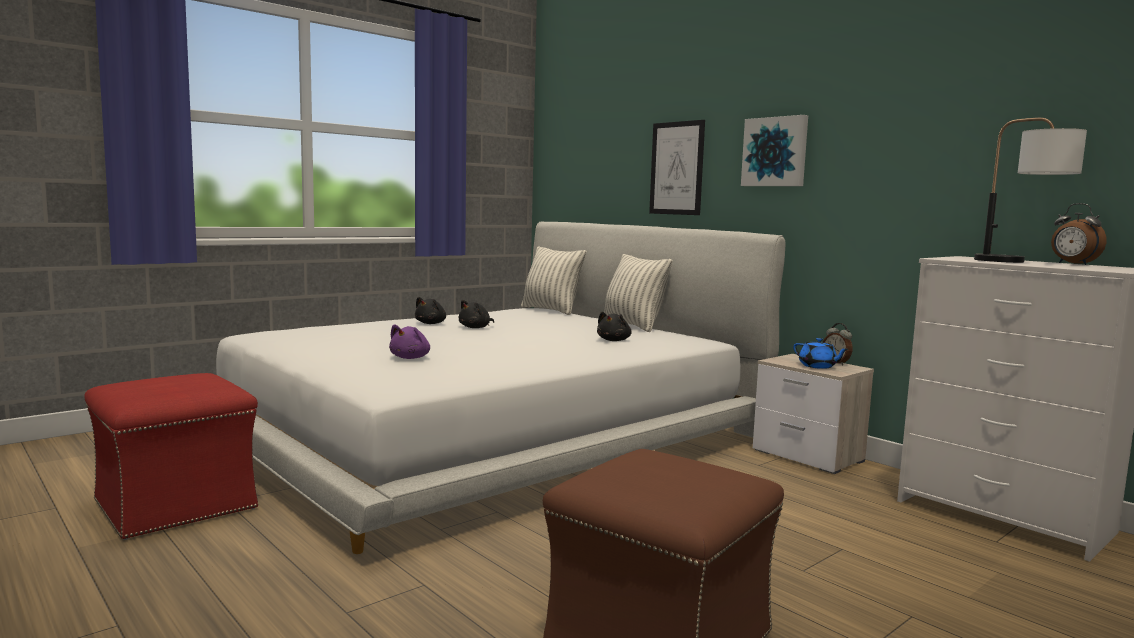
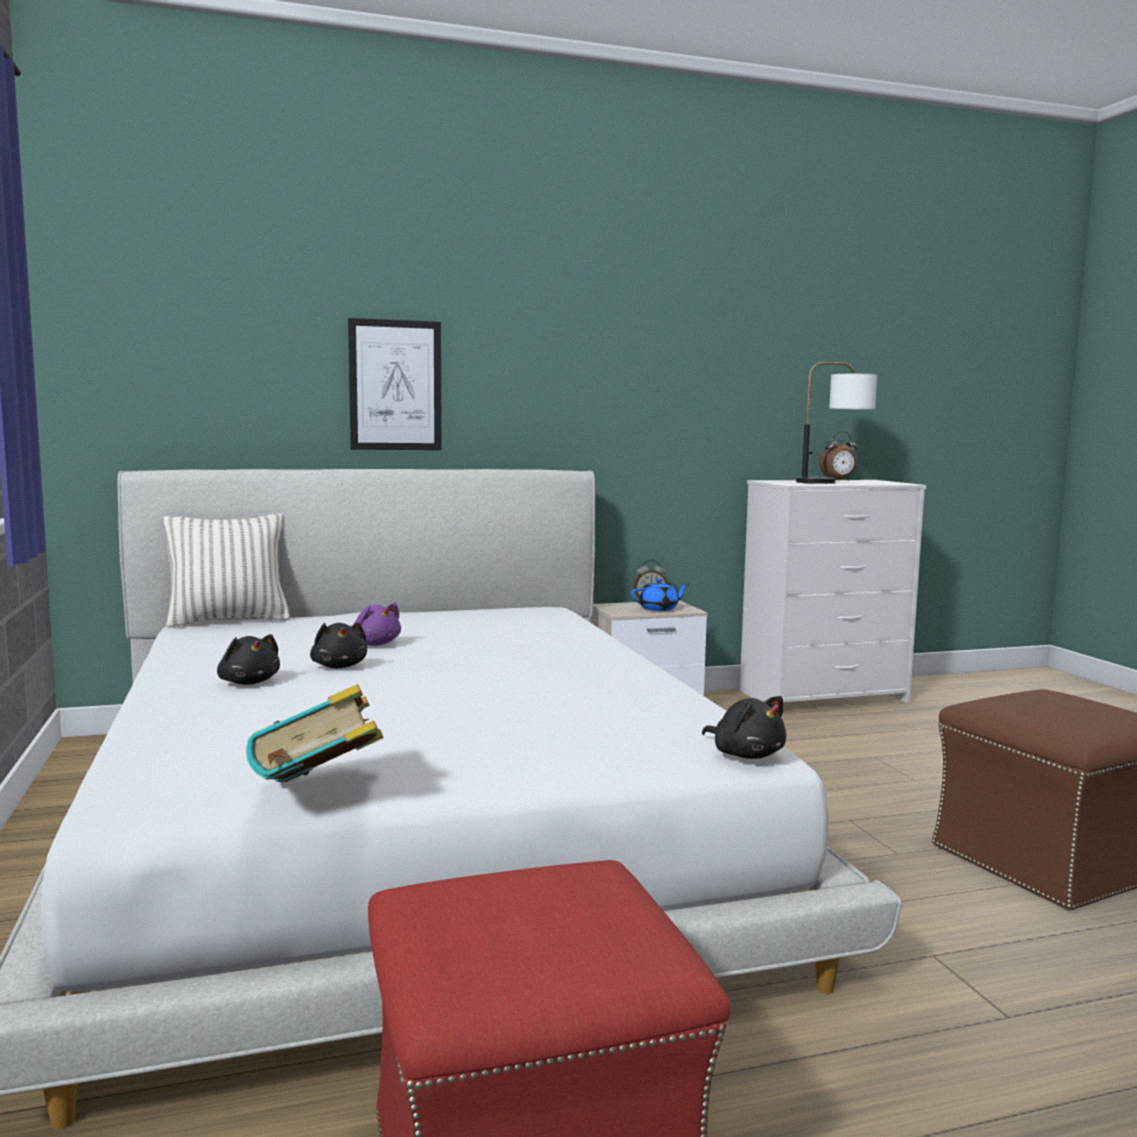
camera: 65 degrees left, 0 degrees up
(271, 344) = (320, 794): none -> book
(411, 358) = (542, 721): purple plush toy -> purple plush toy (374, 644)
(614, 340) = (514, 632): black plush toy -> black plush toy (746, 754)
(633, 325) = (419, 612): pillow -> none
(775, 152) = (548, 372): picture -> none

